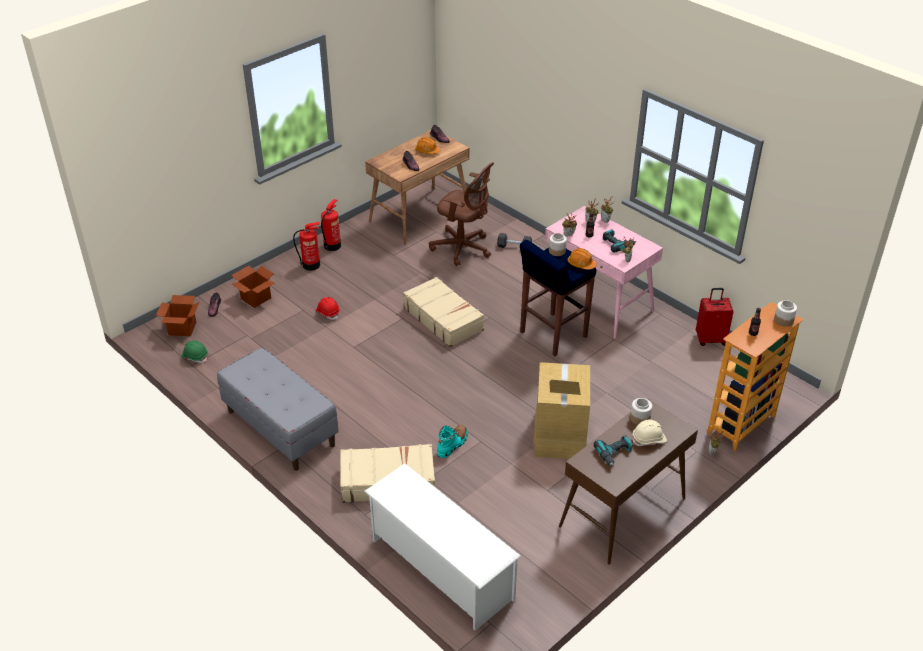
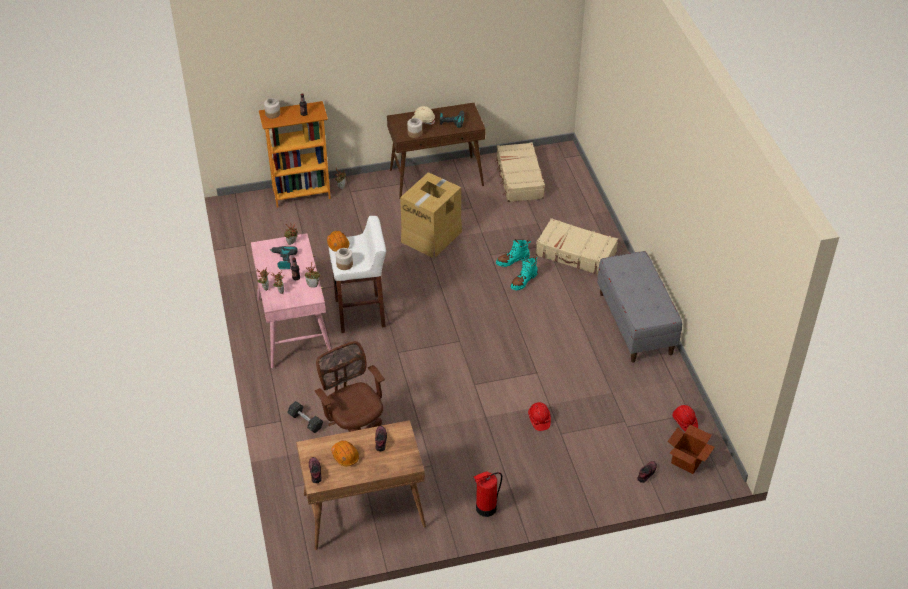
camera: 150 degrees left, 5 degrees up
(195, 356) = (684, 422): green hard hat -> red hard hat
(256, 298) = (600, 468): cardboard box -> none
(311, 265) = (522, 489): fire extinguisher -> none
(424, 426) = (523, 281): none -> turquoise boot
(440, 569) = (575, 192): white shoe rack -> none
(443, 319) = (439, 368): beige suitcase -> beige suitcase (519, 179)
(552, 335) = (361, 313): blue stool -> white stool
(710, 339) = (244, 258): red suitcase -> none

